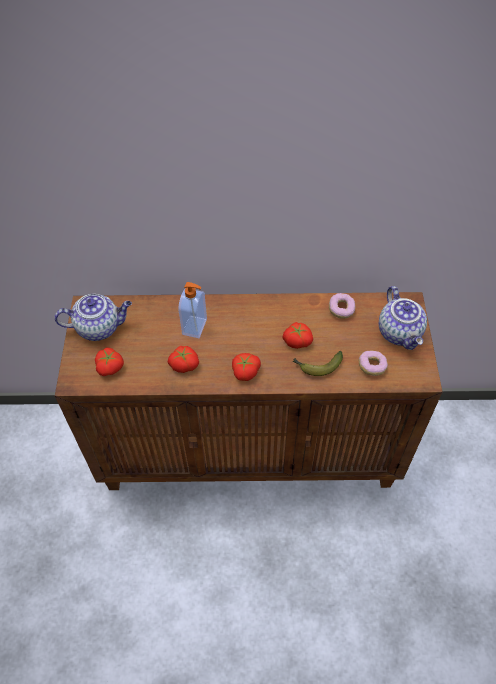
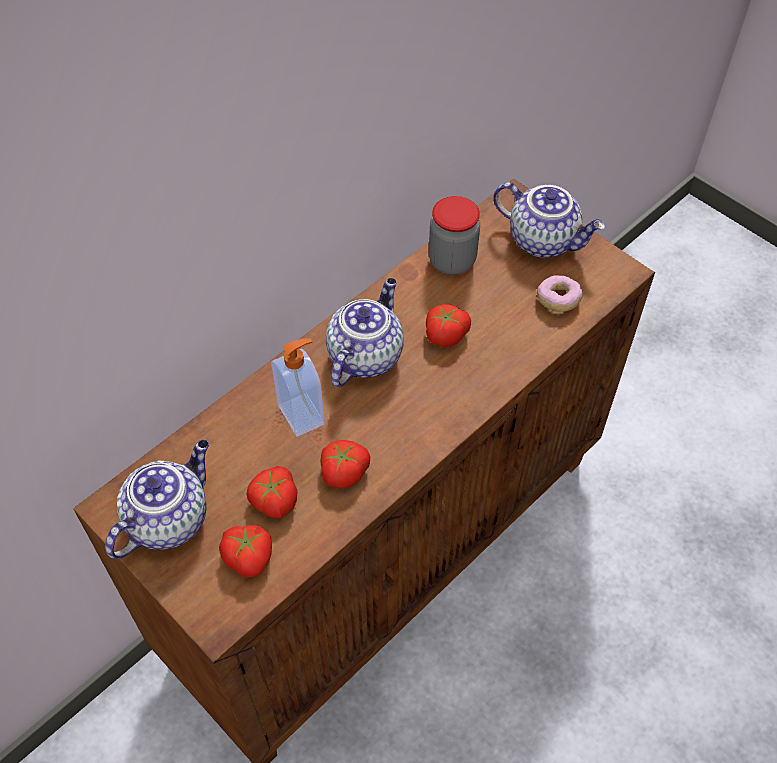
camera: 45 degrees left, 0 degrees up
(245, 371) = (428, 418): tomato -> tomato (273, 500)
(250, 322) = (365, 355): none -> teapot
(317, 366) = (501, 346): banana -> none
(341, 310) = (452, 261): donut -> jar

